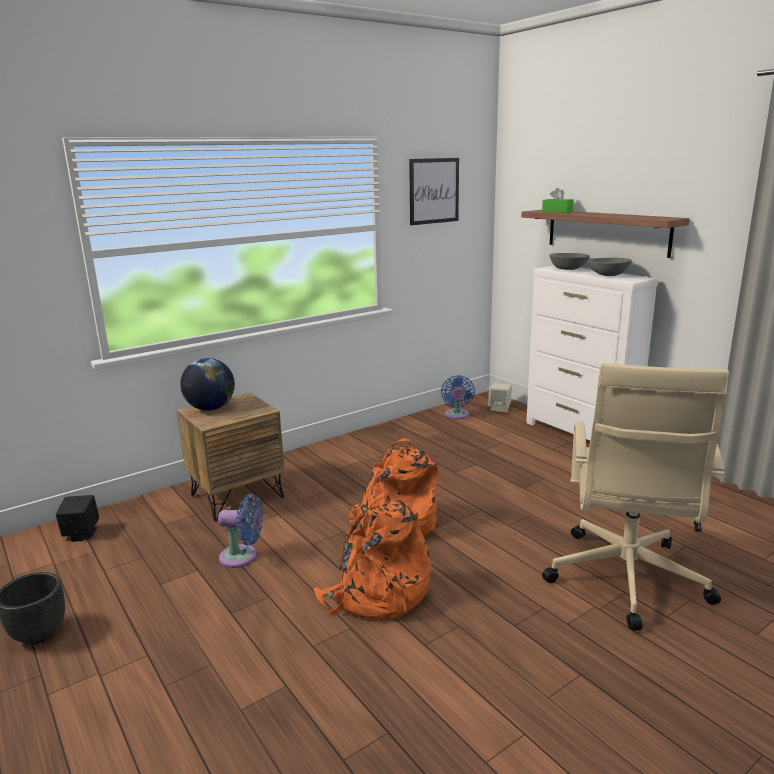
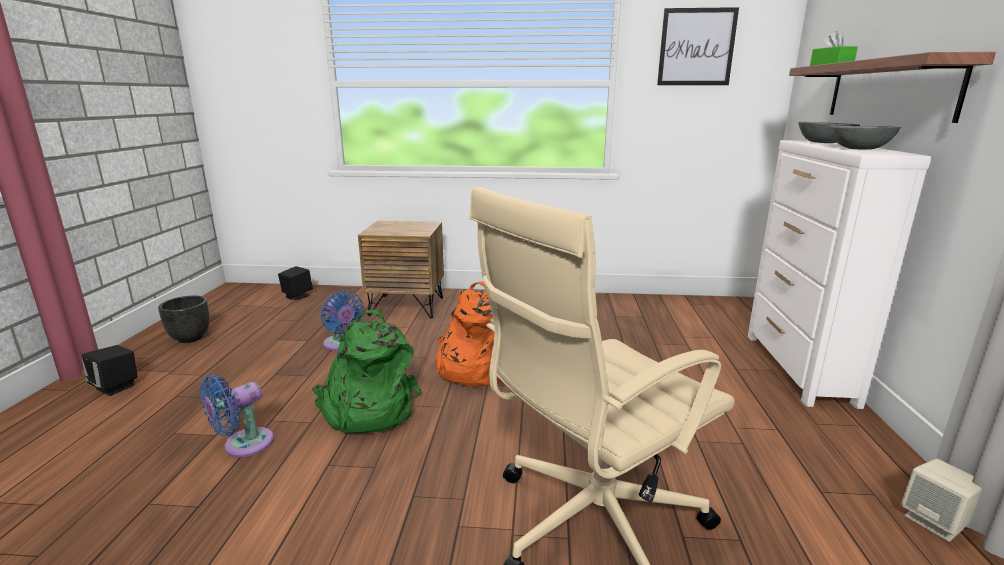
camera: 40 degrees right, 0 degrees up
(62, 722) = (116, 387): none -> black speaker
(210, 408) = (394, 224): globe -> none
(377, 594) = (367, 410): orange backpack -> green backpack
(456, 415) = (679, 307): blue fan -> blue fan (243, 445)
(500, 408) = (738, 315): beige speaker -> beige speaker (935, 522)

